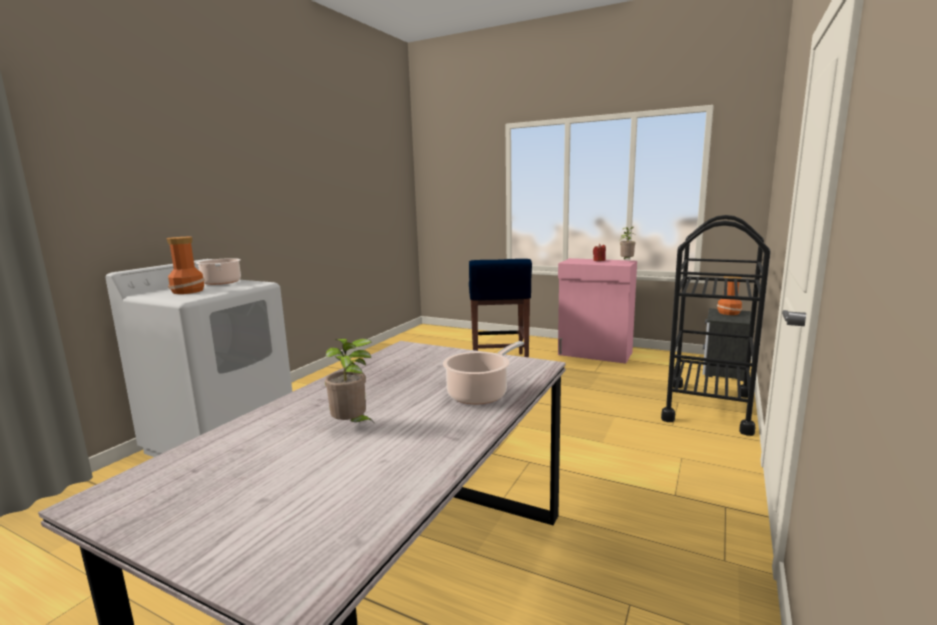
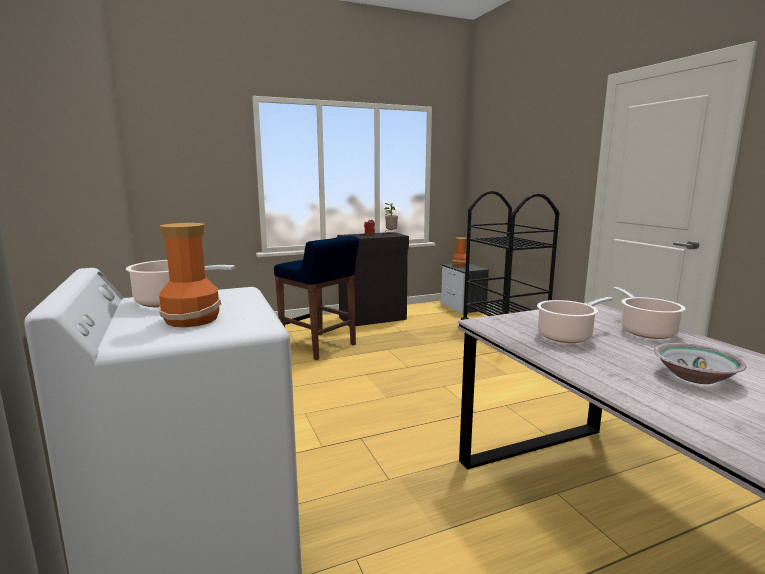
camera: 50 degrees left, 0 degrees up
(352, 426) = (695, 376): potted plant -> bowl
(410, 372) = (567, 336): none -> cooking pot
(595, 354) = (373, 318): pink cabinet -> black cabinet

